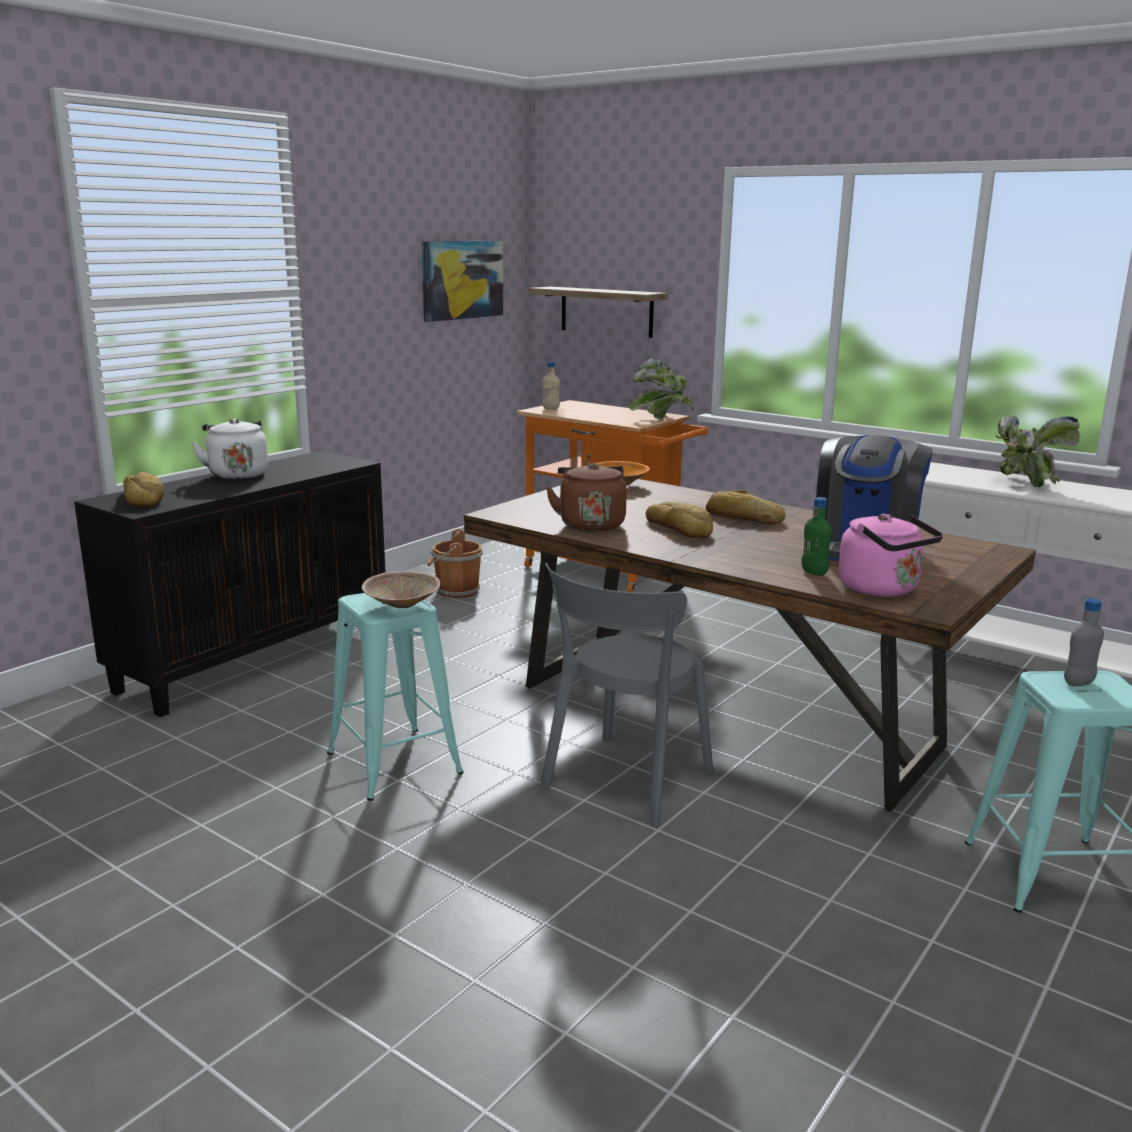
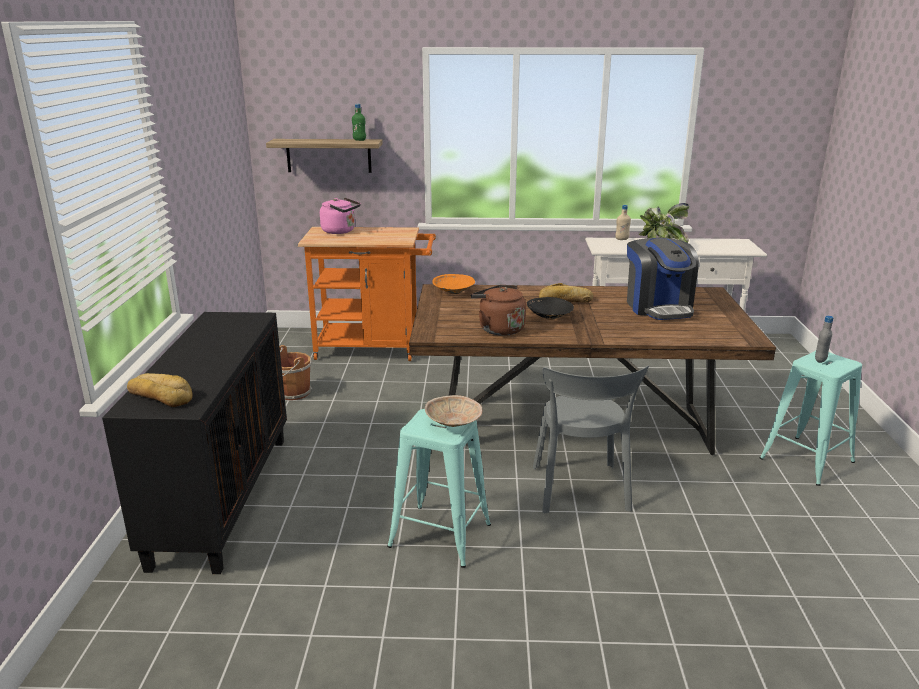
camera: 35 degrees left, 5 degrees up
(237, 474) = (187, 351): white kettle -> none
(462, 280) = (224, 143): picture -> none
(551, 408) = (318, 237): beige bottle -> beige bottle (622, 239)
(661, 417) = (405, 232): potted plant -> none
(679, 528) = (549, 318): bread -> black bowl
(814, 572) = (667, 331): green bottle -> green bottle (359, 140)
(883, 590) = (714, 333): pink kettle -> pink kettle (340, 231)

